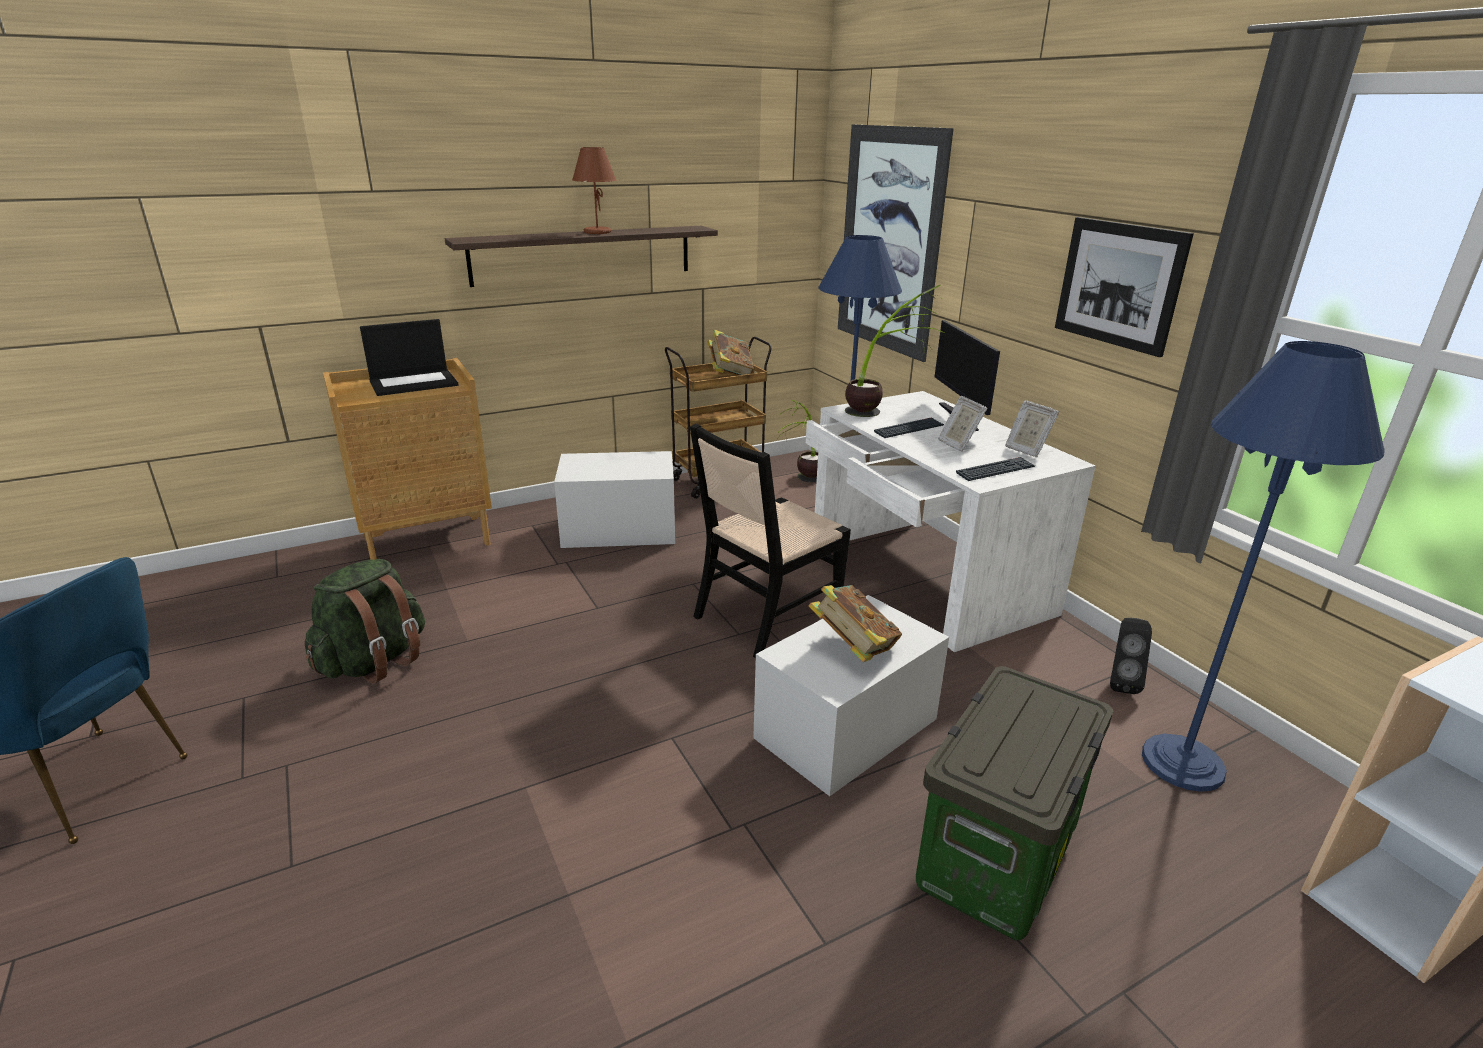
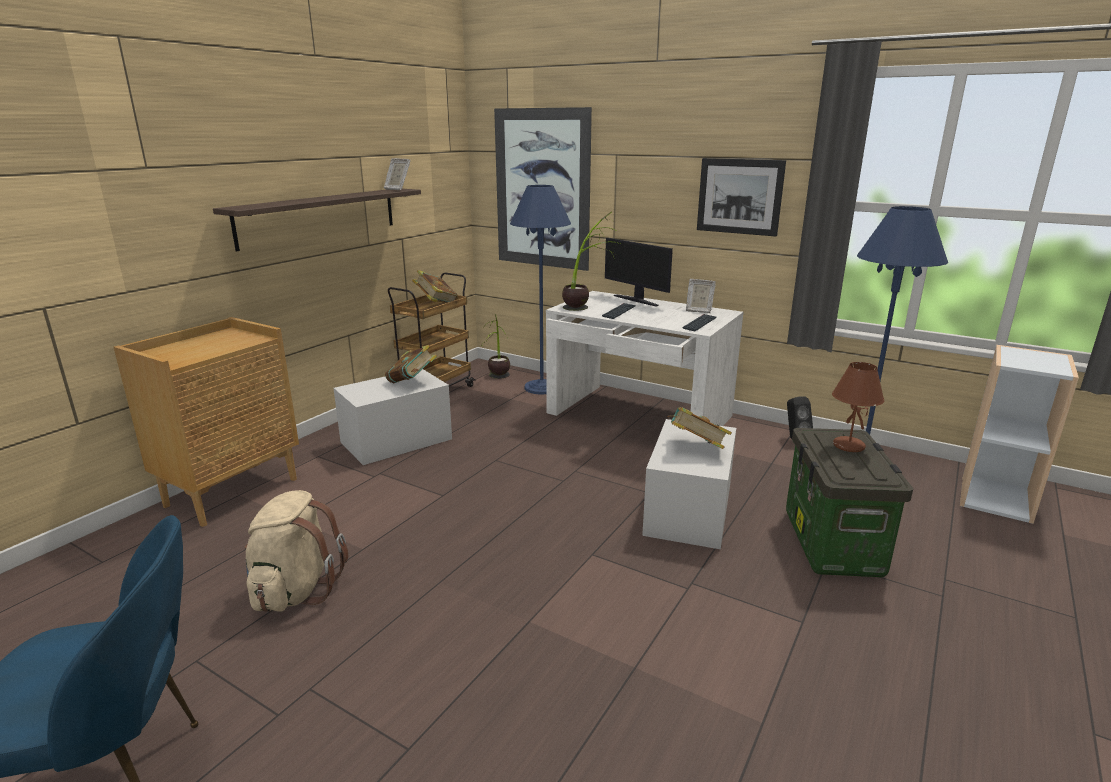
camera: 30 degrees left, 5 degrees down
(374, 661) = (296, 590): green backpack -> beige backpack
(414, 383) = (213, 342): laptop -> none
(597, 232) = (334, 196): brown table lamp -> brown table lamp (848, 446)
(640, 466) = (412, 382): none -> book
(767, 616) = (569, 465): chair -> none
(958, 445) = (659, 314): picture frame -> picture frame (397, 189)

